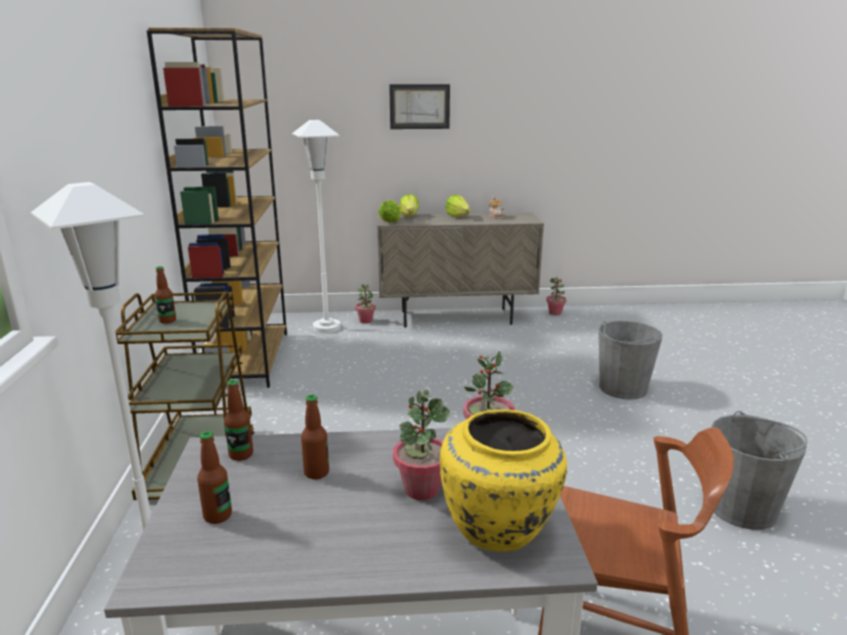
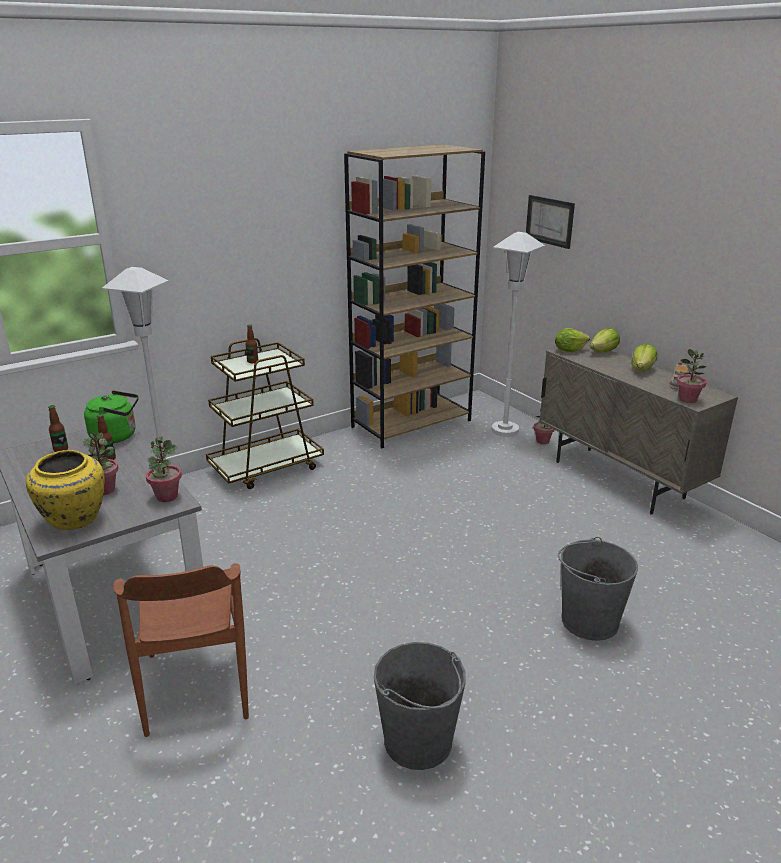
camera: 60 degrees right, 5 degrees up
(241, 455) = (117, 436): bottle -> green kettle
(419, 106) = (641, 235): picture -> picture (549, 221)
(555, 313) = (728, 533): potted plant -> potted plant (687, 399)

